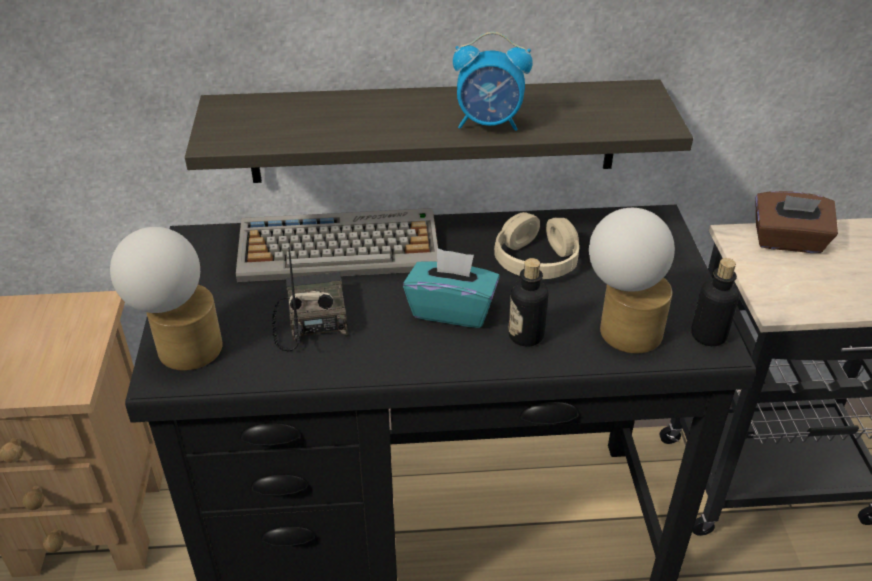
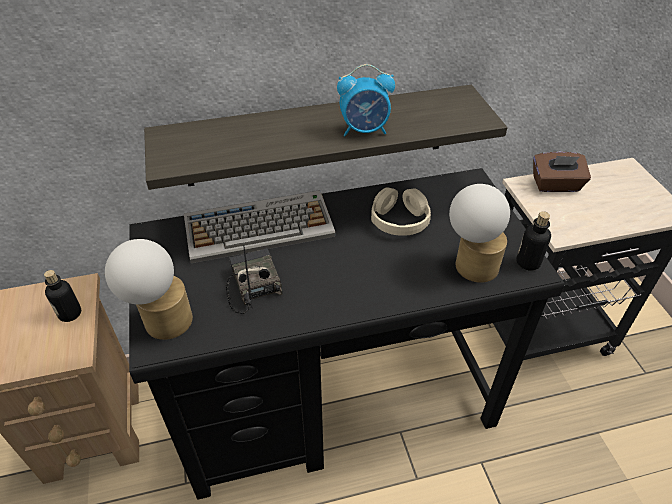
camera: 10 degrees left, 5 degrees up
(452, 309) = (351, 265): turquoise tissue box -> none
(526, 335) = (407, 278): bottle -> bottle (70, 313)

